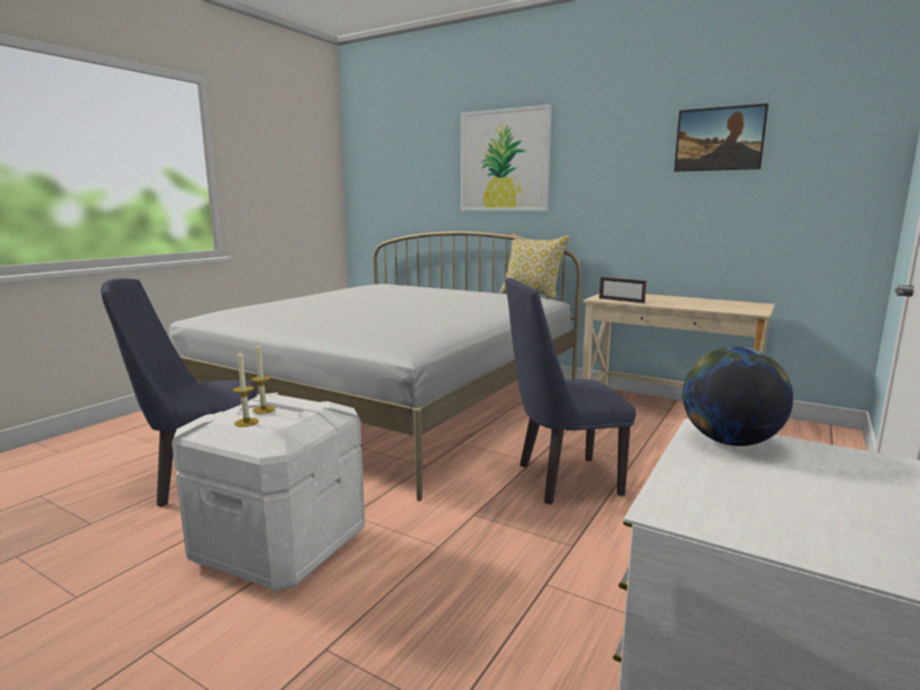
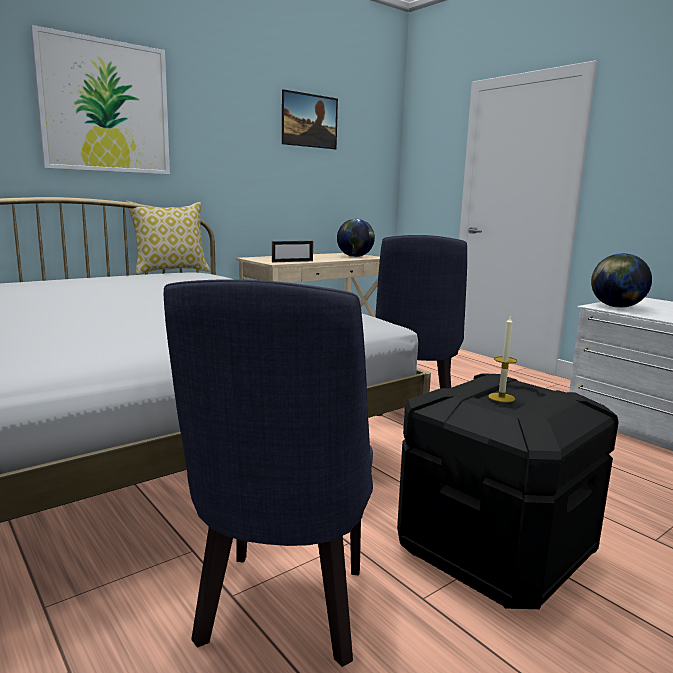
camera: 70 degrees left, 0 degrees up
(246, 422) = (551, 403): candle -> none
(279, 546) = (494, 552): white storage box -> black storage box
(732, 308) = (355, 256): none -> globe

